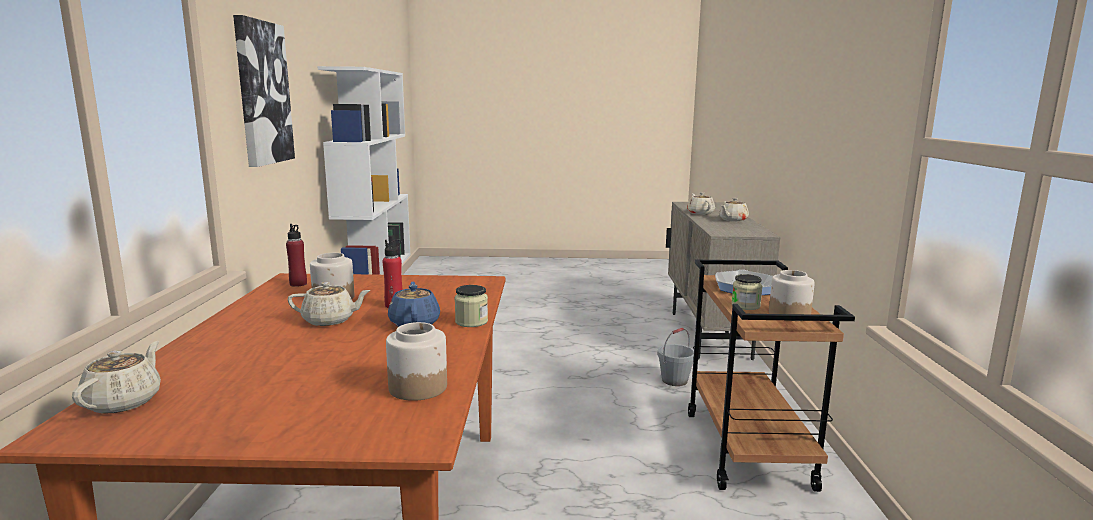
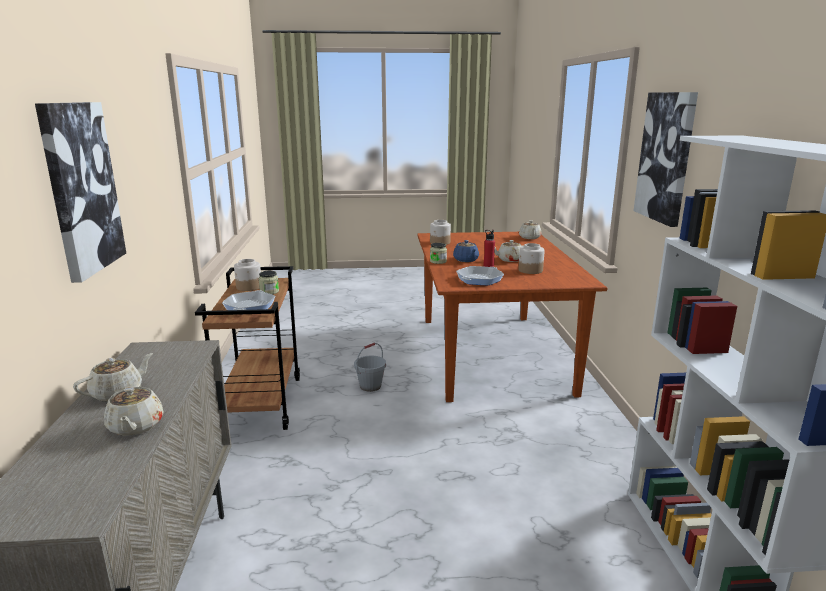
camera: 175 degrees right, 5 degrees up
(298, 284) = (571, 278): red bottle -> none
(434, 287) = (479, 279): none -> frying pan
(674, 381) = (276, 473): grey bucket -> grey bucket (370, 386)
(791, 106) = (81, 188): none -> picture

